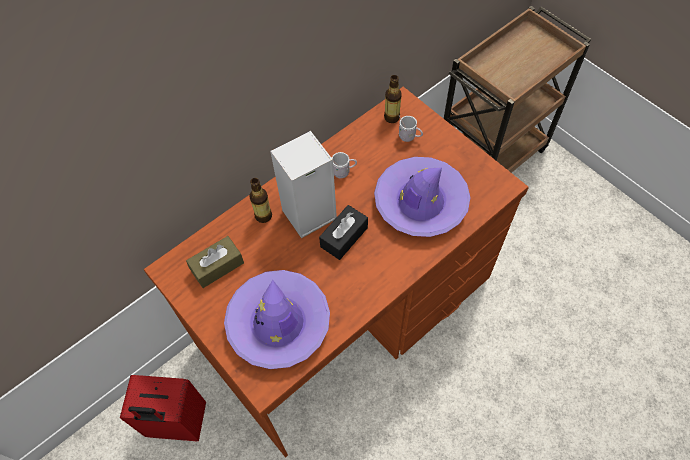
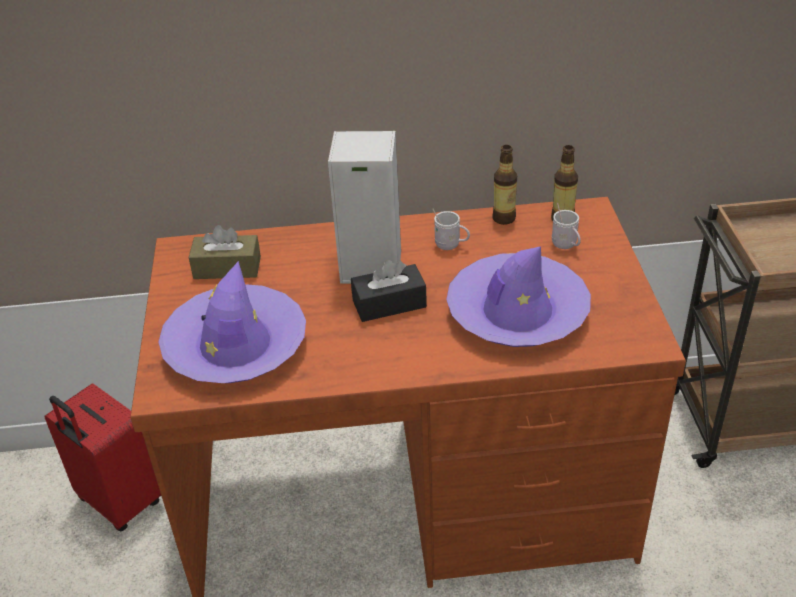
camera: 35 degrees right, 20 degrees down
(263, 216) = (320, 246): bottle -> bottle (504, 218)

